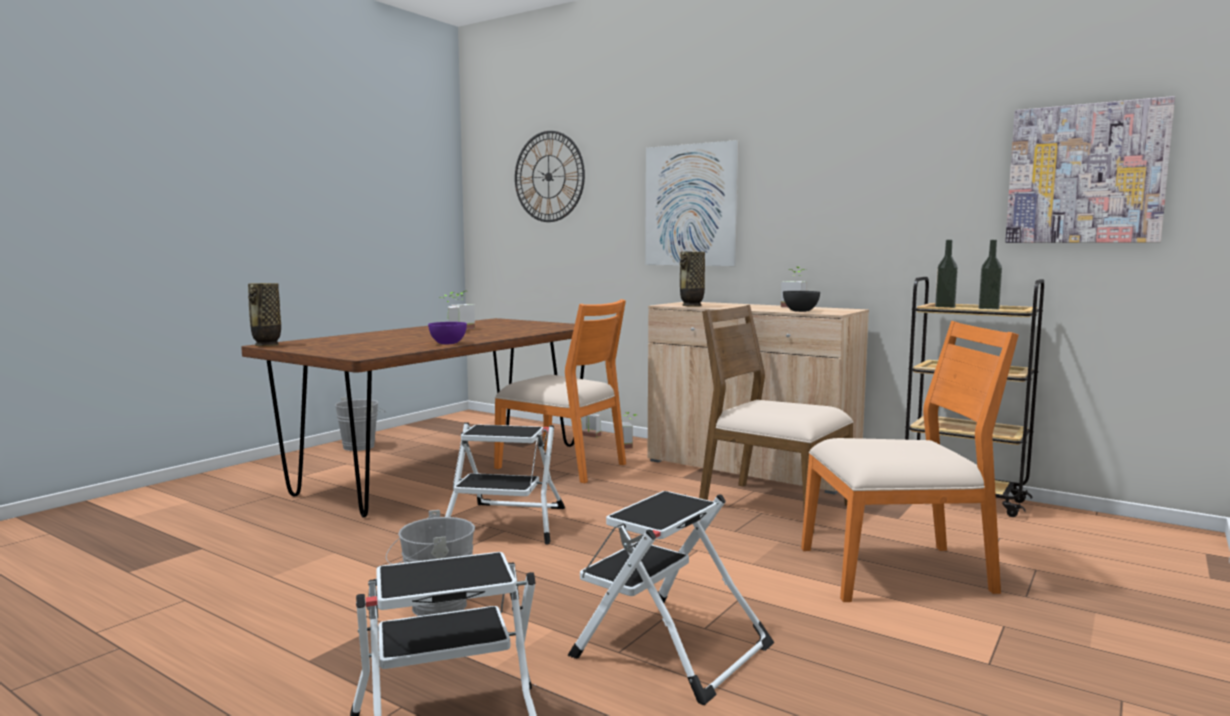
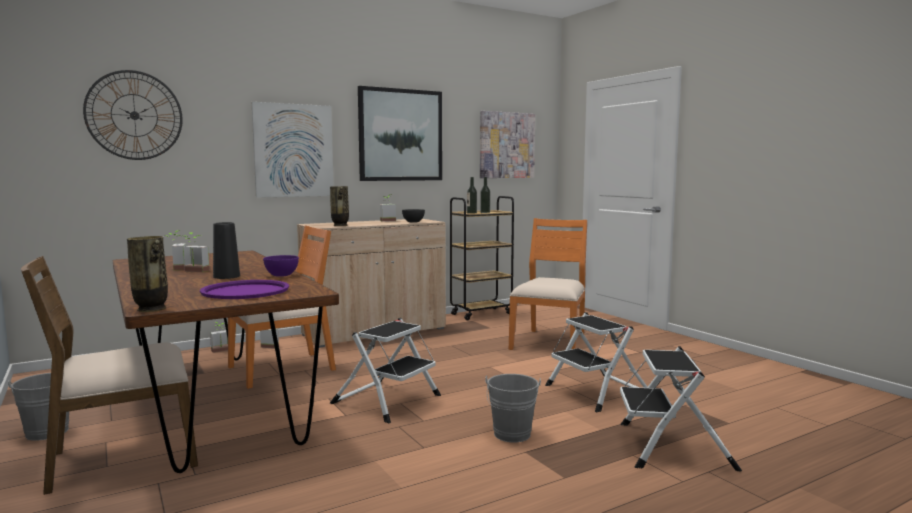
camera: 65 degrees left, 0 degrees up
(355, 347) = (245, 291): none -> purple tray
(429, 337) = (226, 276): none -> black vase
(773, 505) = (444, 341): brown chair -> brown chair (123, 457)
(844, 172) = (400, 135): none -> picture

